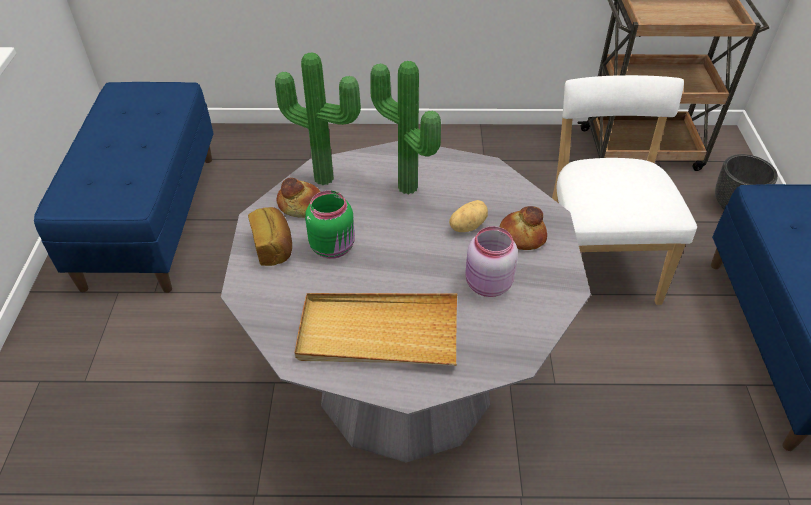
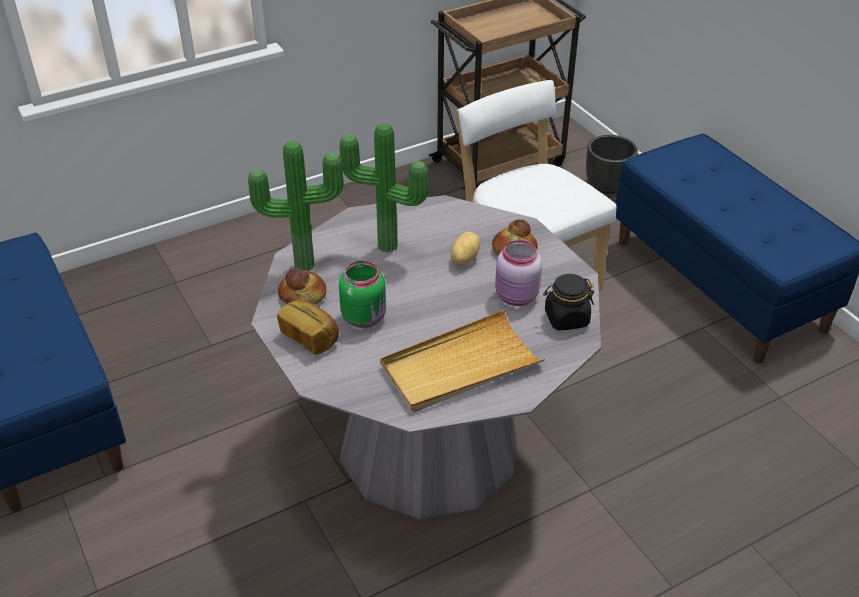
camera: 30 degrees left, 5 degrees down
(520, 329) = (566, 318): none -> black jar

